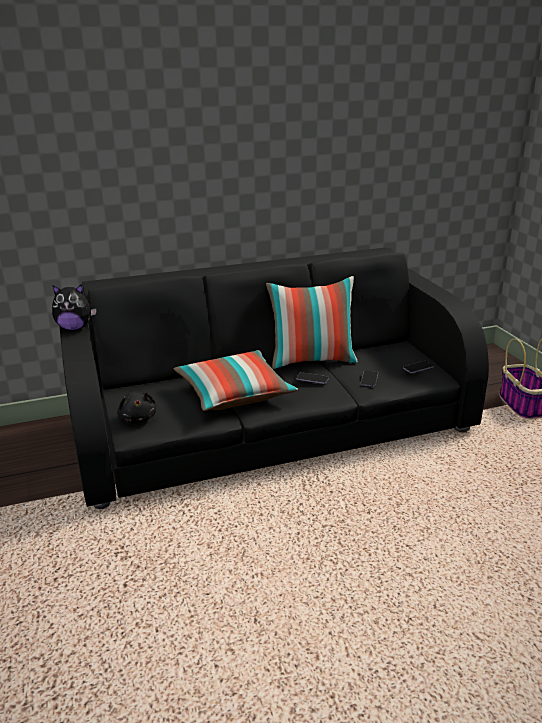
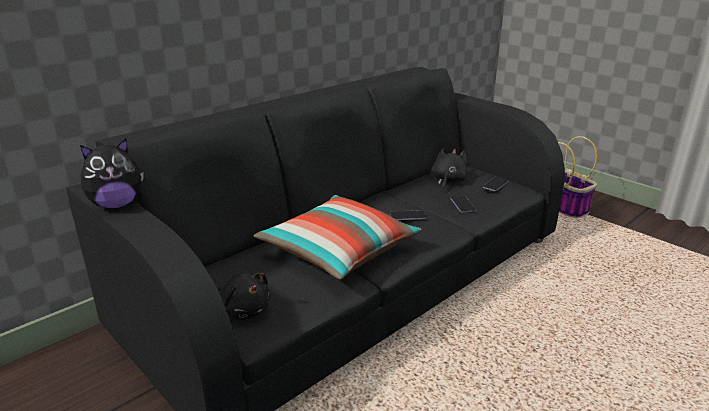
camera: 25 degrees left, 0 degrees up
(312, 360) = (386, 197): pillow -> none
(381, 357) = (448, 181): none -> black plush toy

